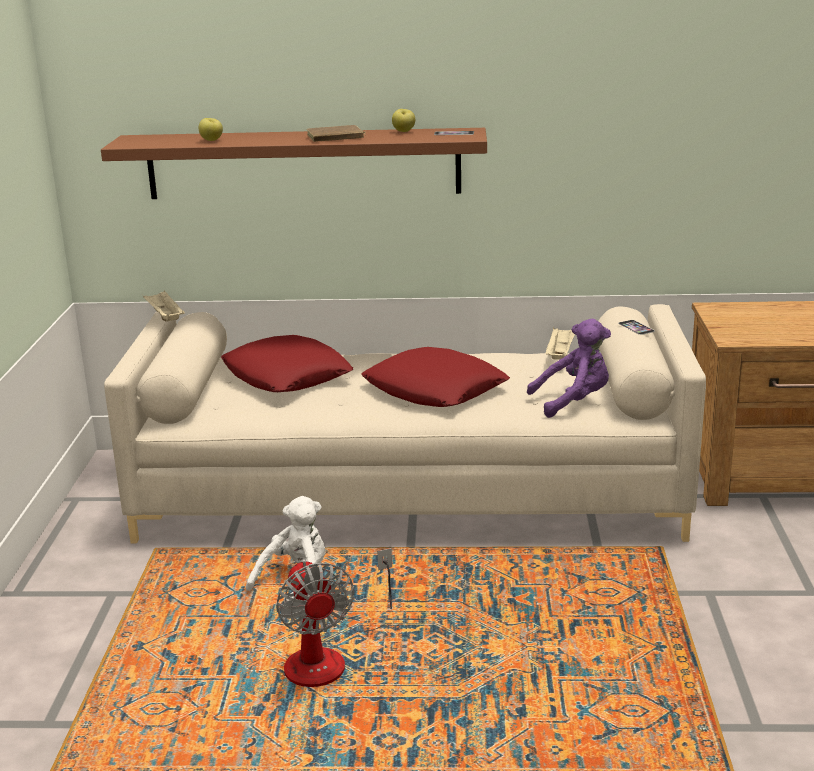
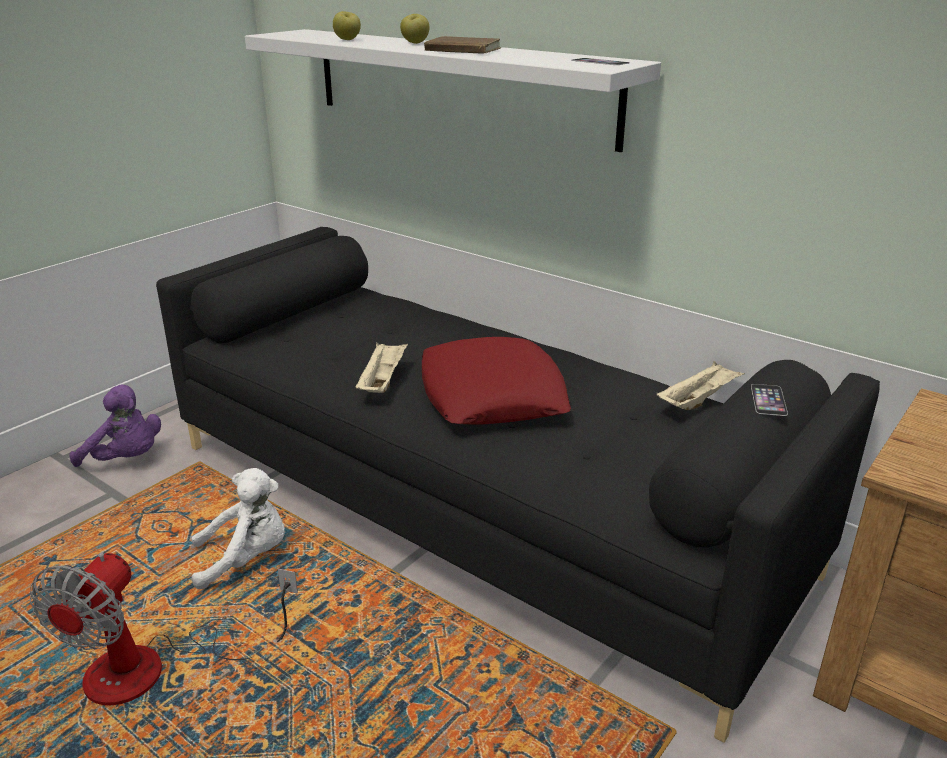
camera: 35 degrees right, 5 degrees up
(164, 317) = (309, 232): beige tray -> beige tray (382, 381)
(287, 376) = (382, 327): red pillow -> none
(303, 163) = (457, 85): brown shelf -> white shelf
(403, 132) = (550, 54): apple -> apple (415, 43)
(412, 494) = (476, 505): beige sofa -> black sofa
(573, 402) = (626, 475): purple plush toy -> purple plush toy (126, 459)

